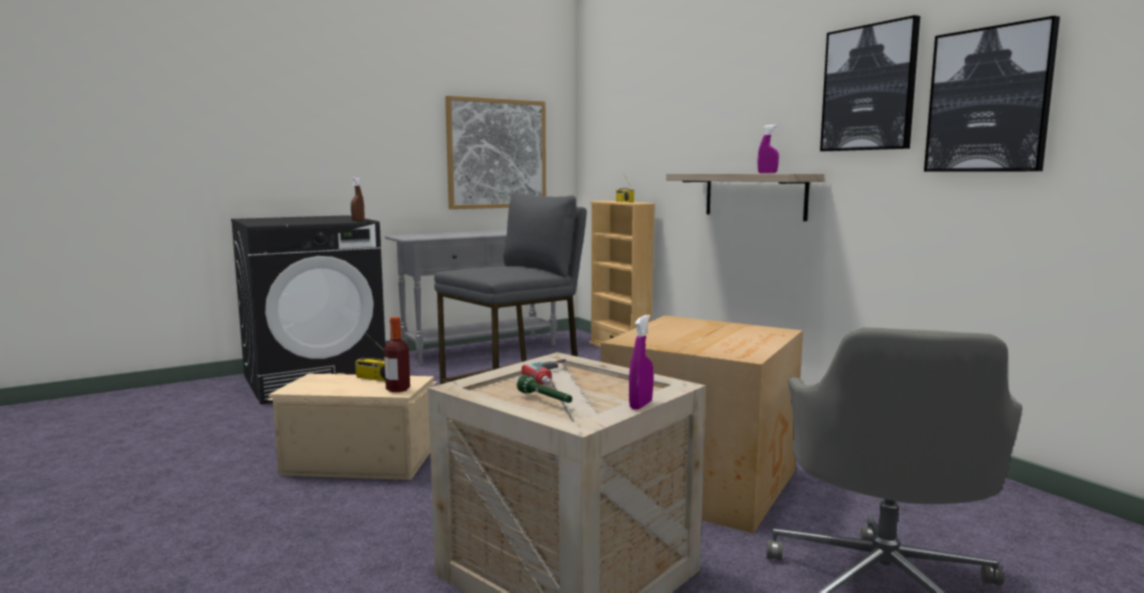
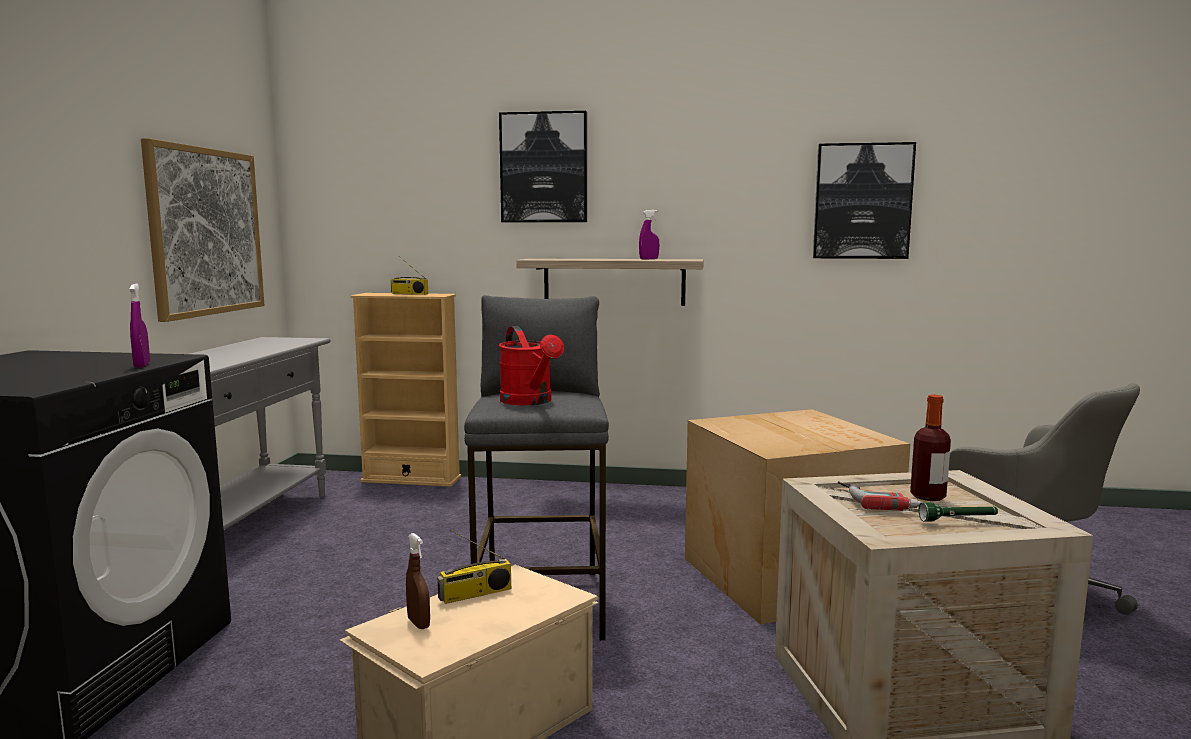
camera: 50 degrees left, 0 degrees up
(358, 220) = (169, 358): brown spray bottle -> brown spray bottle (418, 623)
(398, 389) = (554, 593): bottle -> bottle (928, 496)
(487, 269) = (530, 402): none -> red watering can
(640, 405) = (1009, 499): purple spray bottle -> purple spray bottle (142, 365)
(869, 88) = (749, 182): picture -> picture (544, 168)

